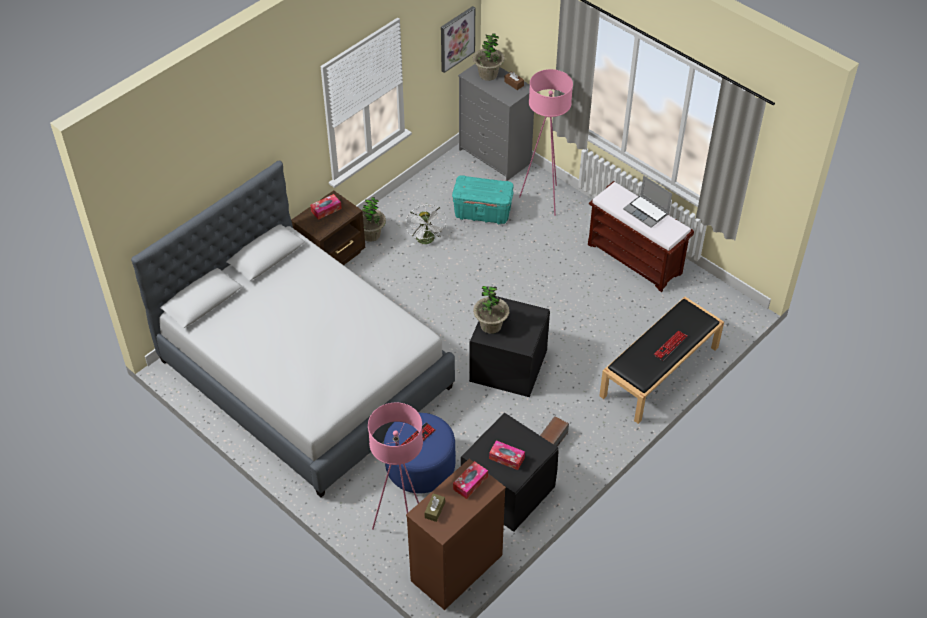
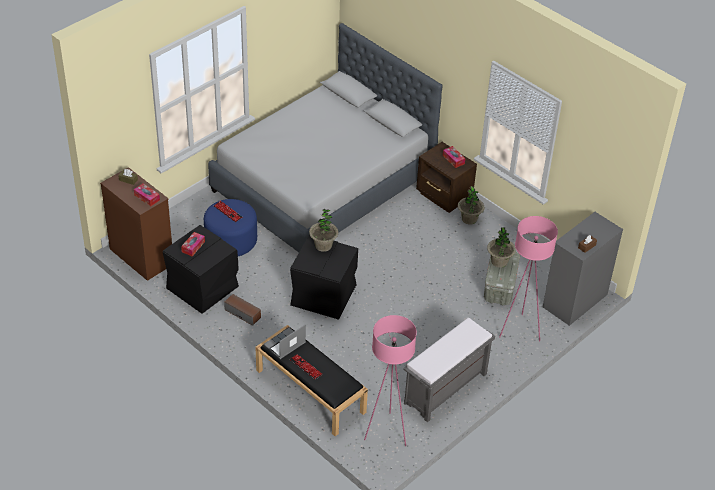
camera: 90 degrees right, 5 degrees down
(402, 531) = (176, 230): pink floor lamp -> pink floor lamp (387, 432)
(427, 241) = (463, 252): white fan -> none
(456, 38) = (608, 184): picture -> none
(483, 212) = (499, 288): turquoise storage box -> grey storage box
(488, 74) = (597, 230): potted plant -> potted plant (499, 261)
(635, 259) = (445, 389): brown bench -> grey bench
(646, 212) = (451, 352): laptop -> laptop (284, 345)

